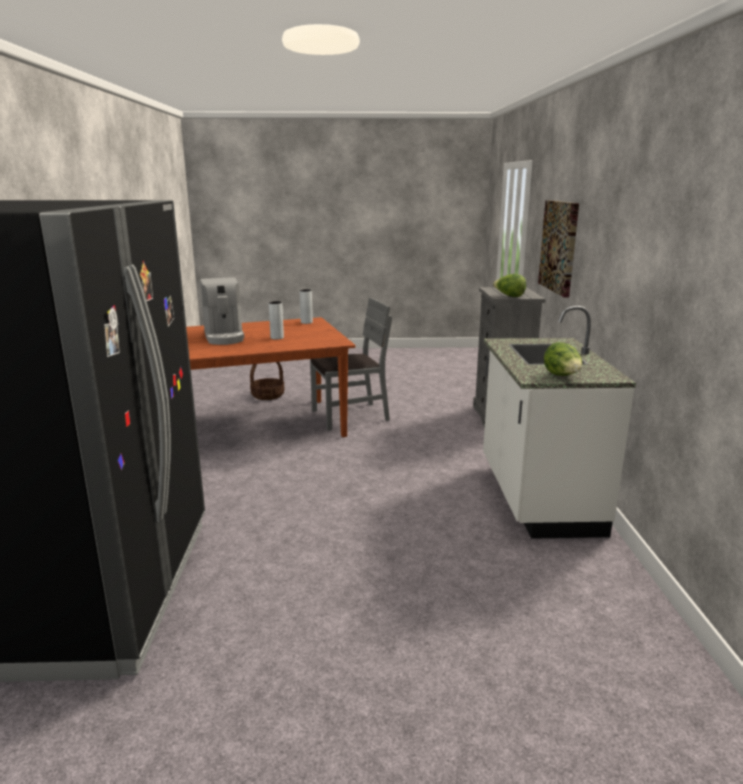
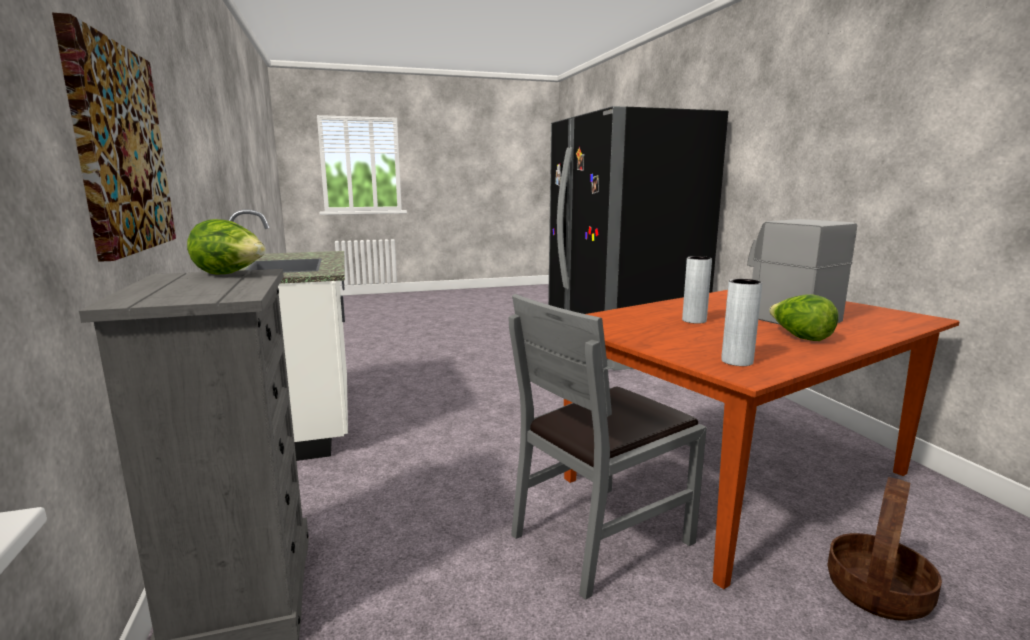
camera: 165 degrees right, 5 degrees down
(562, 376) = (300, 254): lettuce -> lettuce (800, 337)

